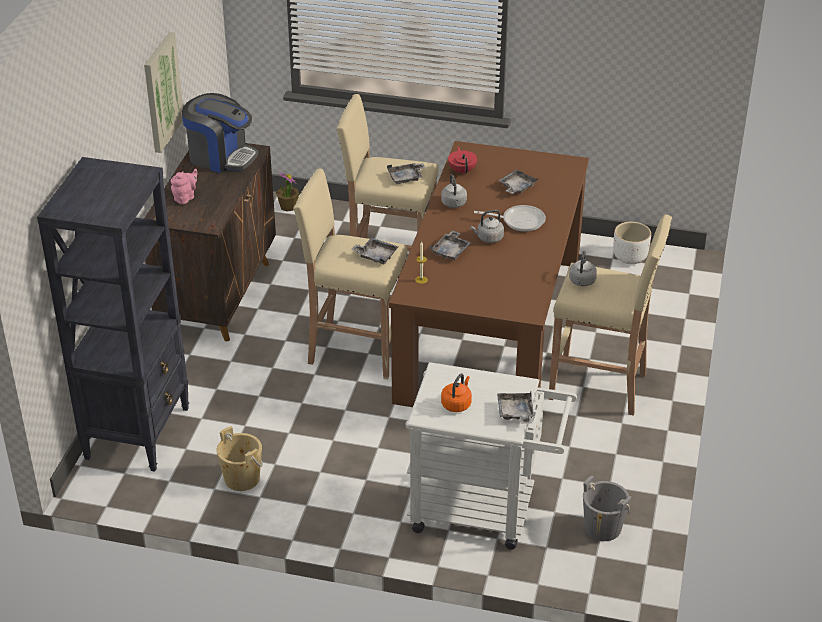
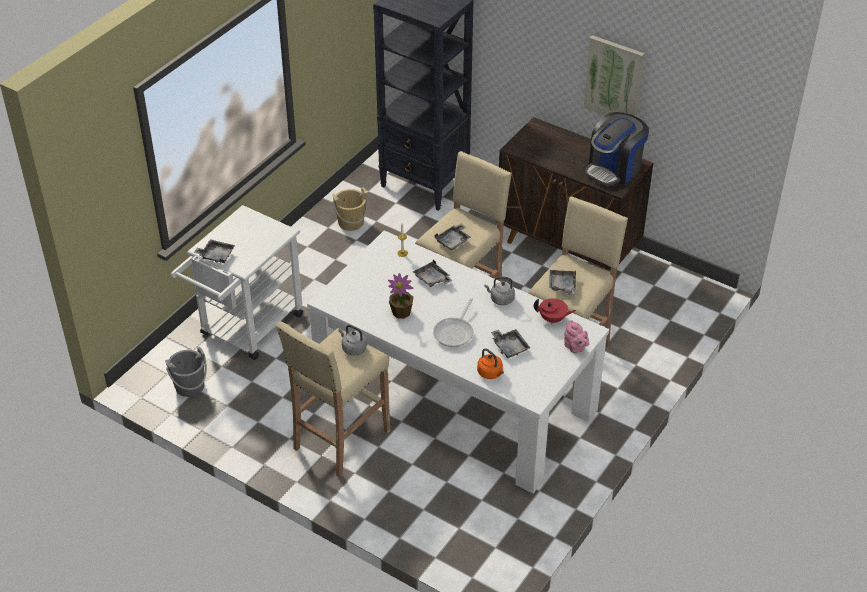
camera: 110 degrees right, 5 degrees up
(185, 198) = (559, 142): pink teapot -> pink teapot (575, 348)
(288, 206) = (689, 312): potted plant -> potted plant (401, 312)
(457, 404) = (245, 231): orange kettle -> orange kettle (490, 373)
(488, 238) = (439, 306): grey kettle -> none
(491, 325) = (455, 397): brown dining table -> white dining table
(630, 258) = (512, 533): white planter -> none

